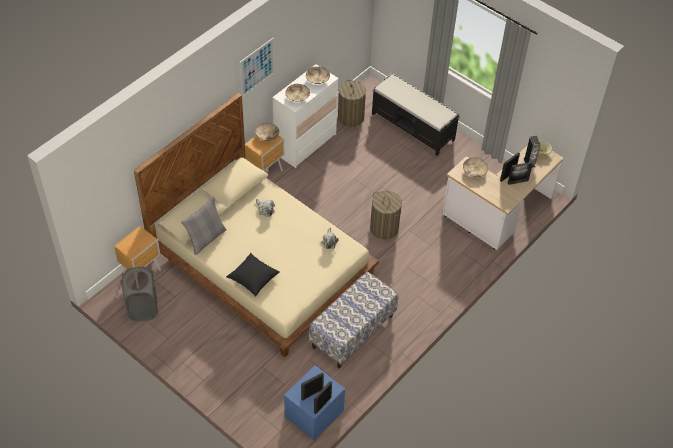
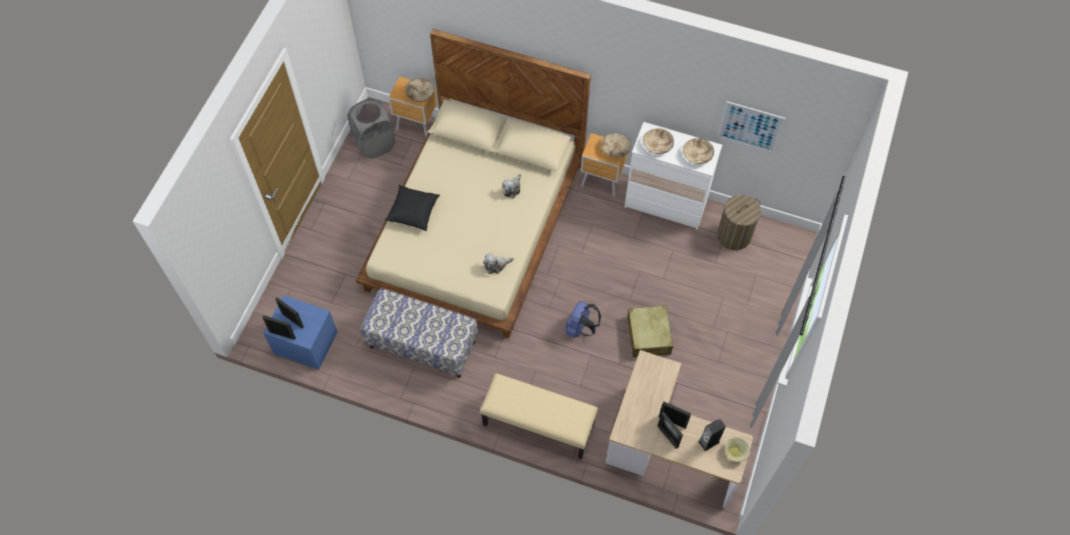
camera: 70 degrees right, 10 degrees up
(206, 238) = (448, 150): grey pillow -> none
(257, 67) = (629, 73): picture -> picture (750, 127)
(384, 228) = (580, 328): laundry basket -> blue backpack
(408, 192) = (648, 335): none -> beige suitcase
(413, 127) = (757, 308): black bench -> none
(451, 280) = (538, 425): none -> beige bench
(474, 171) = (660, 380): beige bowl -> beige bowl (420, 94)

